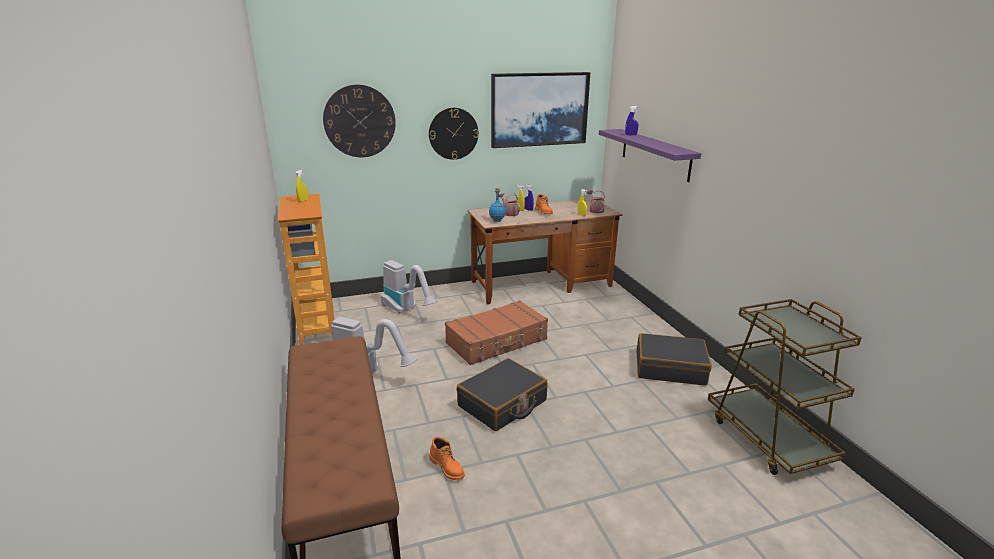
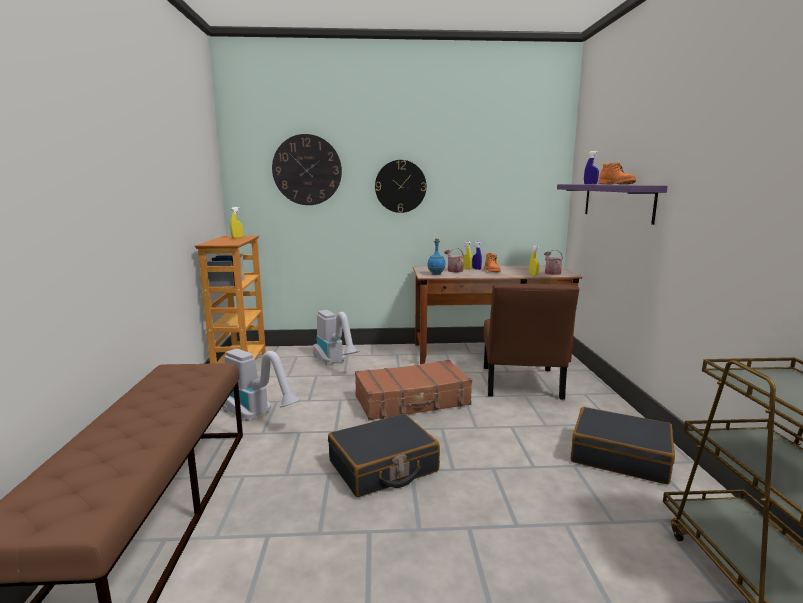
camera: 15 degrees right, 10 degrees down
(447, 467) = (274, 532): orange boot -> orange boot (617, 184)
(539, 109) = (493, 165): picture -> none
(579, 314) = (521, 385): none -> brown chair

